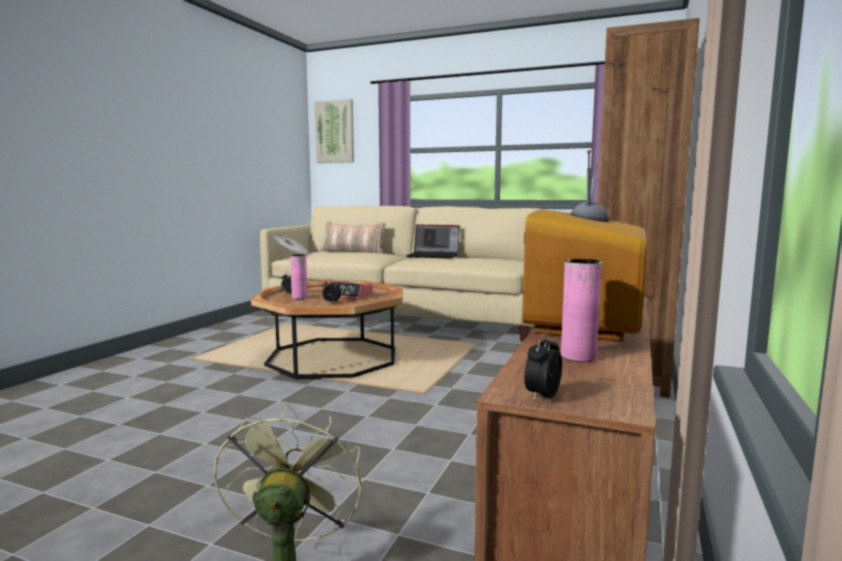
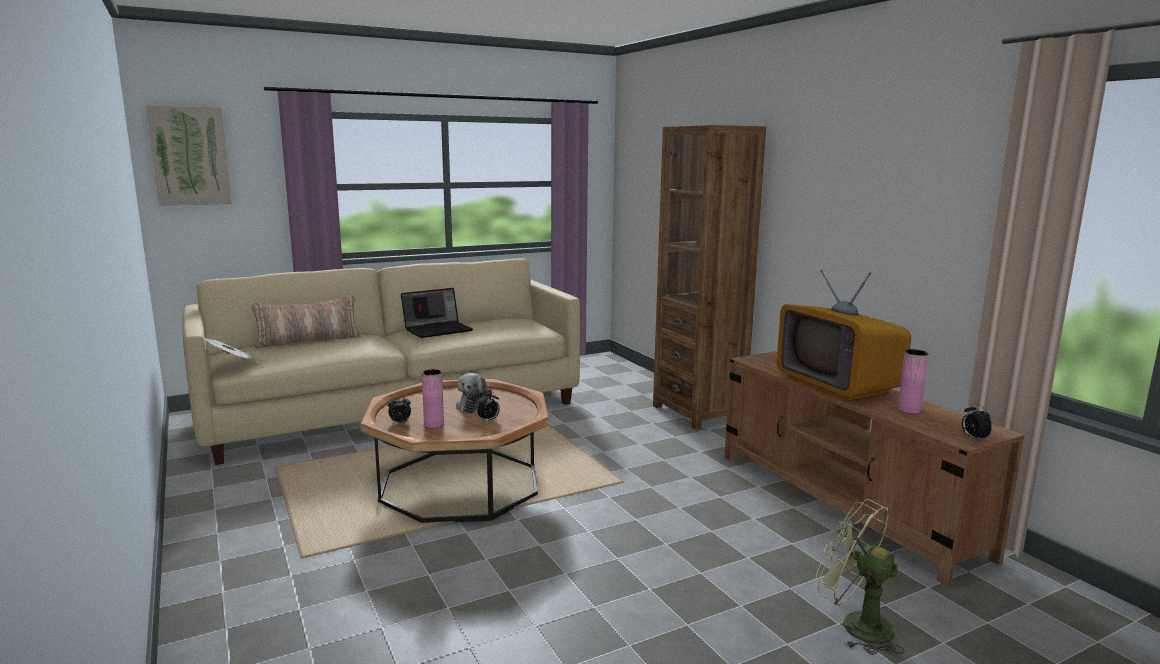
camera: 50 degrees left, 5 degrees up
(350, 296) = (474, 406): alarm clock -> plush toy

